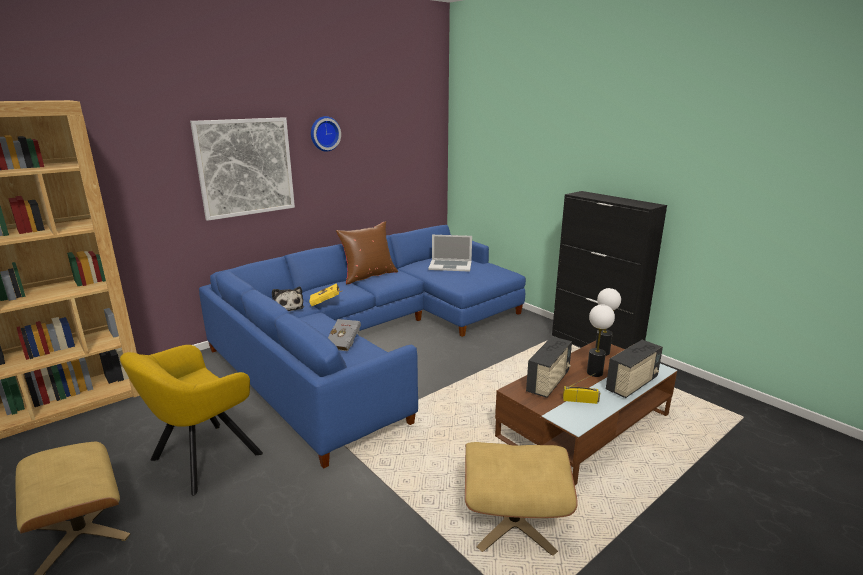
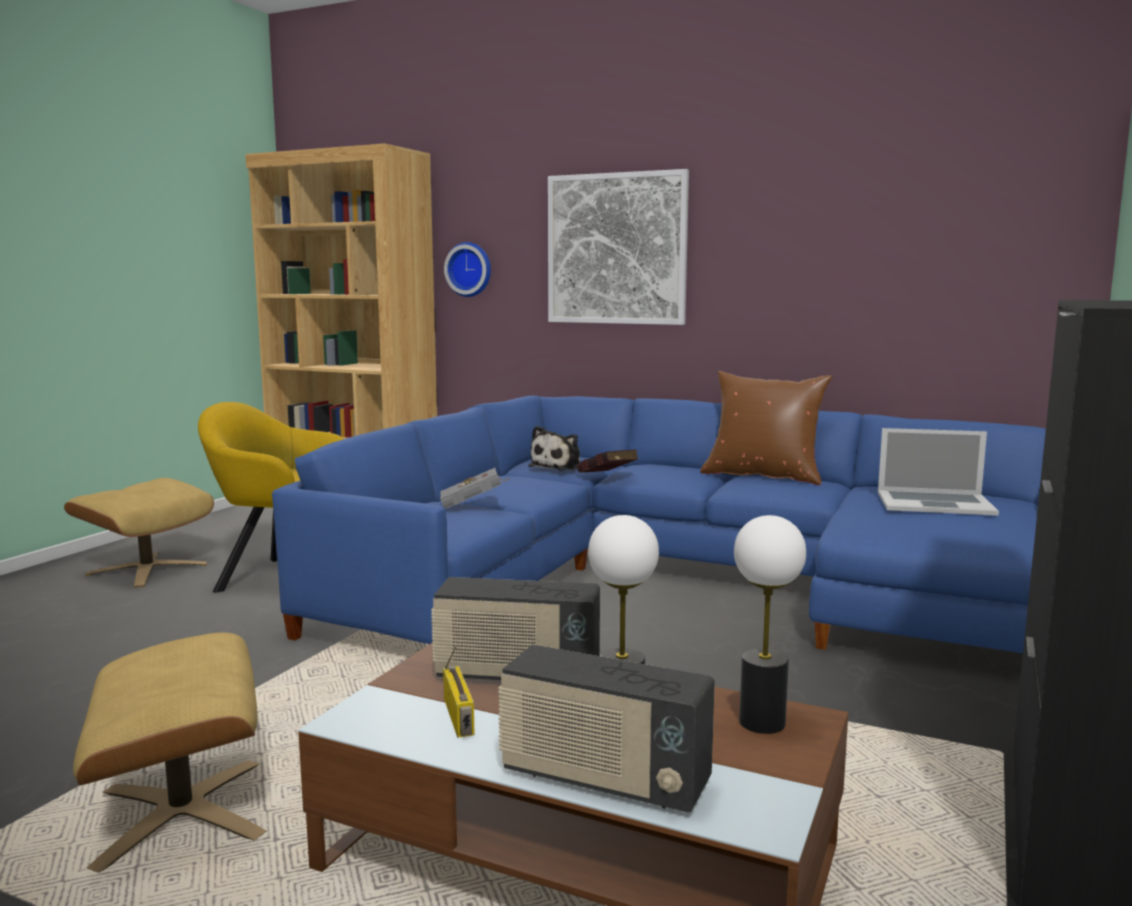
camera: 65 degrees right, 10 degrees down
(324, 133) = (761, 198): wall clock -> wall clock (469, 269)
(326, 303) = (608, 477): yellow book -> red book
(450, 265) = (934, 503): laptop -> laptop turned 60 degrees counterclockwise

